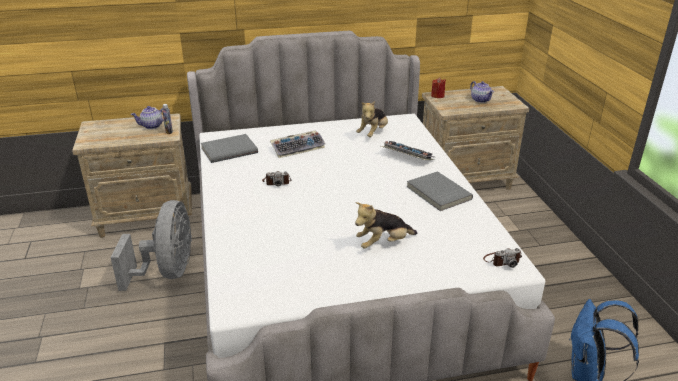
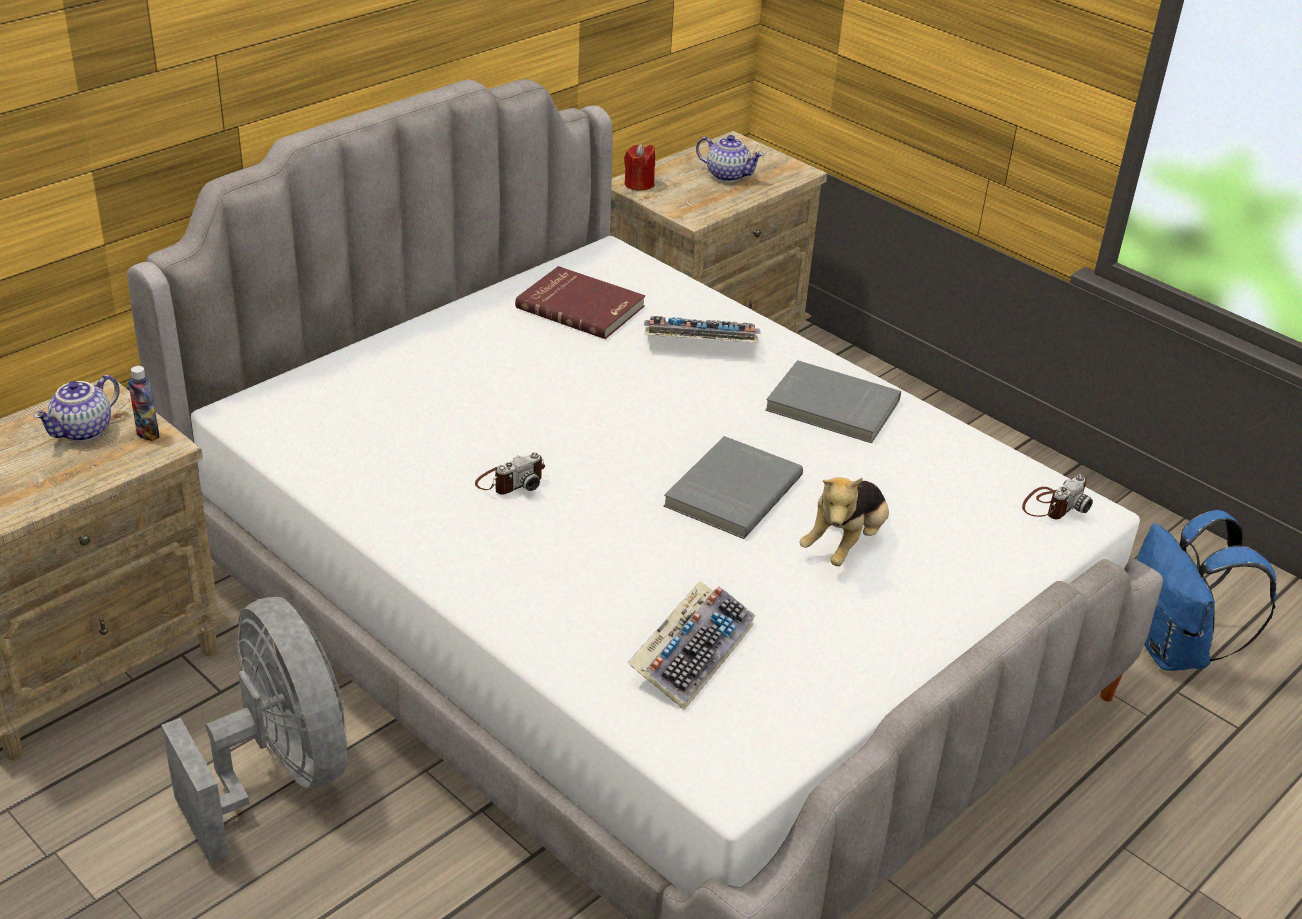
camera: 35 degrees left, 5 degrees up
(229, 150) = (317, 436): grey book -> grey book (731, 491)
(298, 148) = (465, 385): keyboard -> keyboard (692, 652)
(373, 133) = (581, 306): plush toy -> red book

